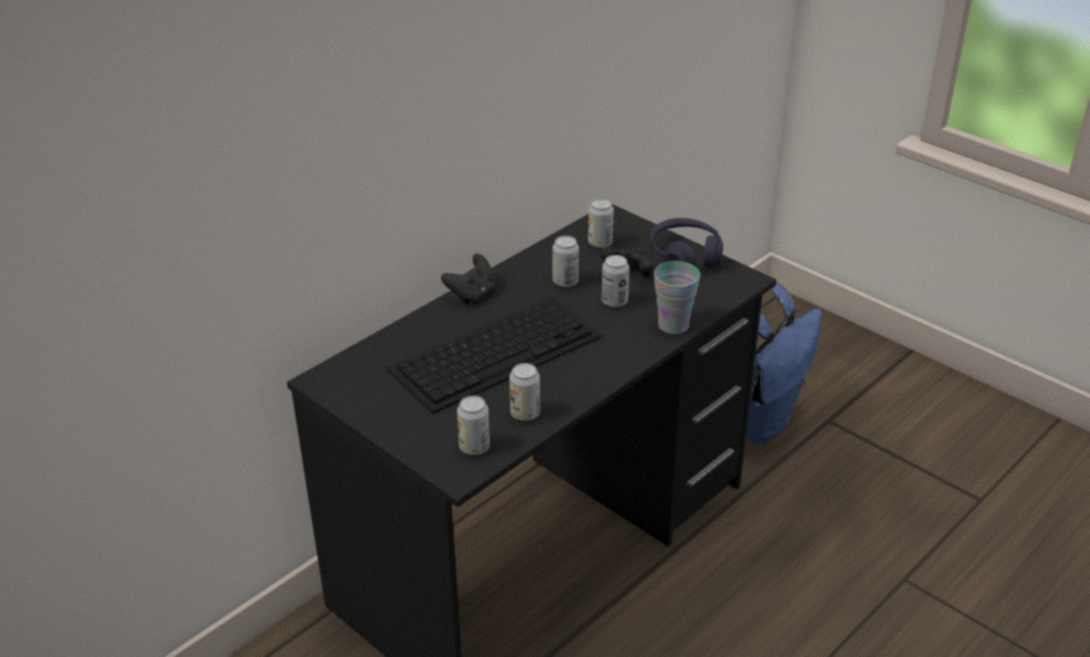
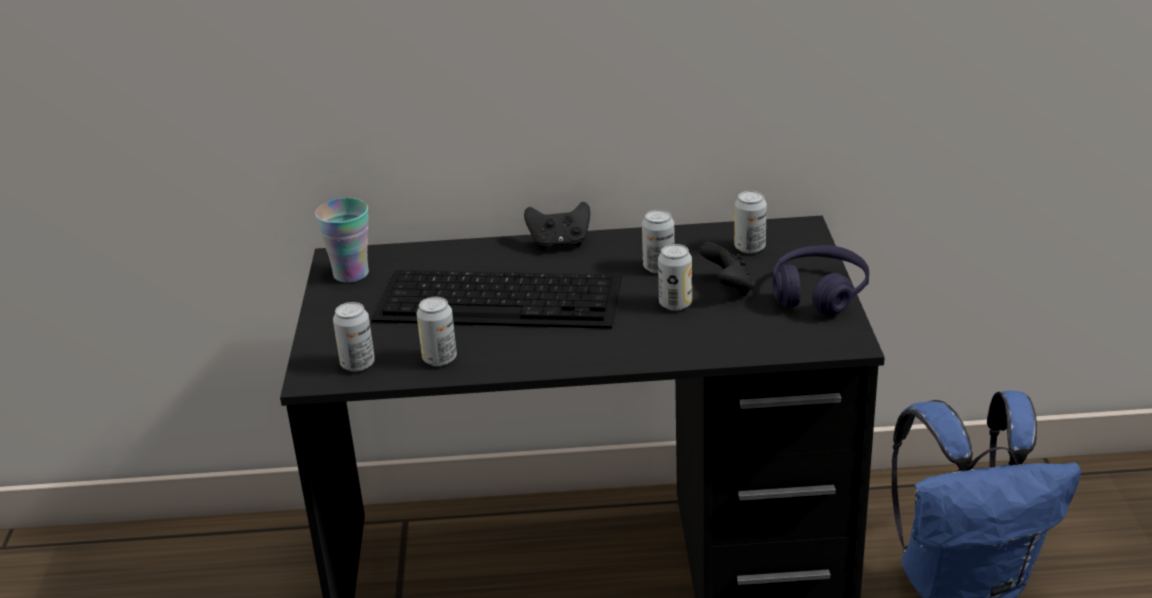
camera: 45 degrees right, 5 degrees down
(673, 325) = (696, 350): cup -> cup (351, 274)

